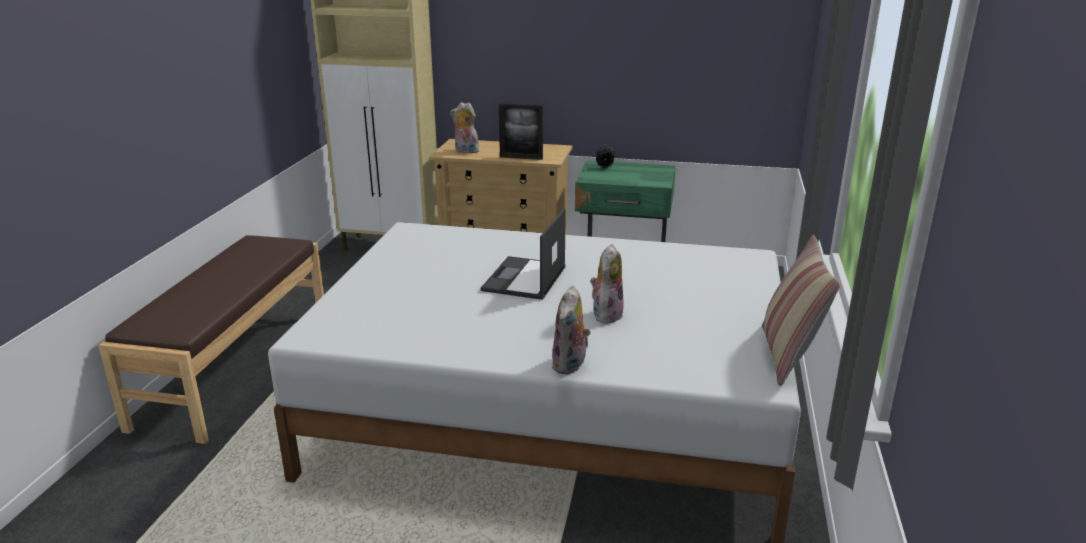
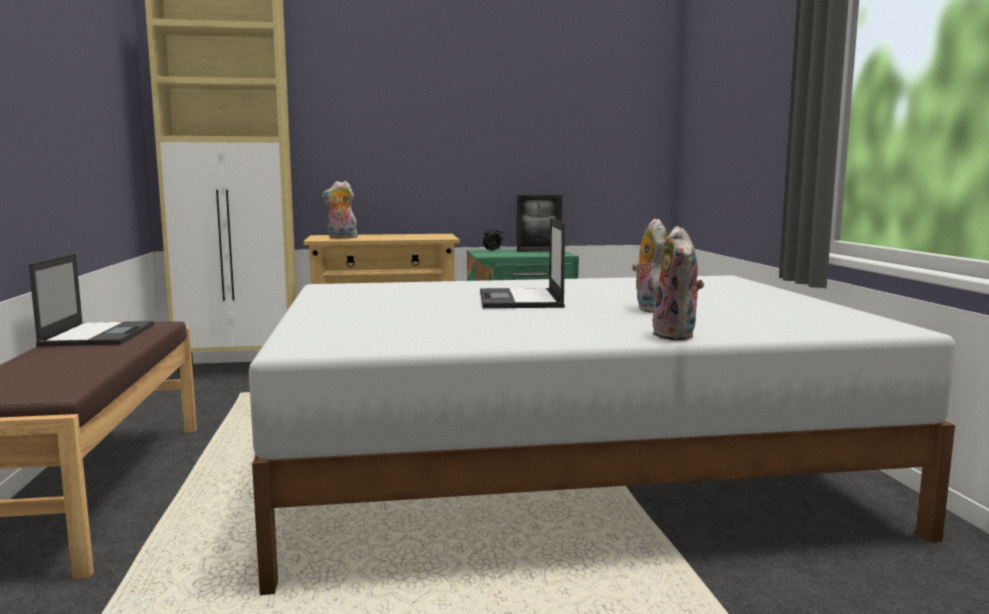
camera: 20 degrees left, 15 degrees down
(245, 255) = (99, 335): none -> laptop
(521, 158) = (410, 238): picture frame -> picture frame (539, 251)
(788, 355) = (878, 314): pillow -> none

